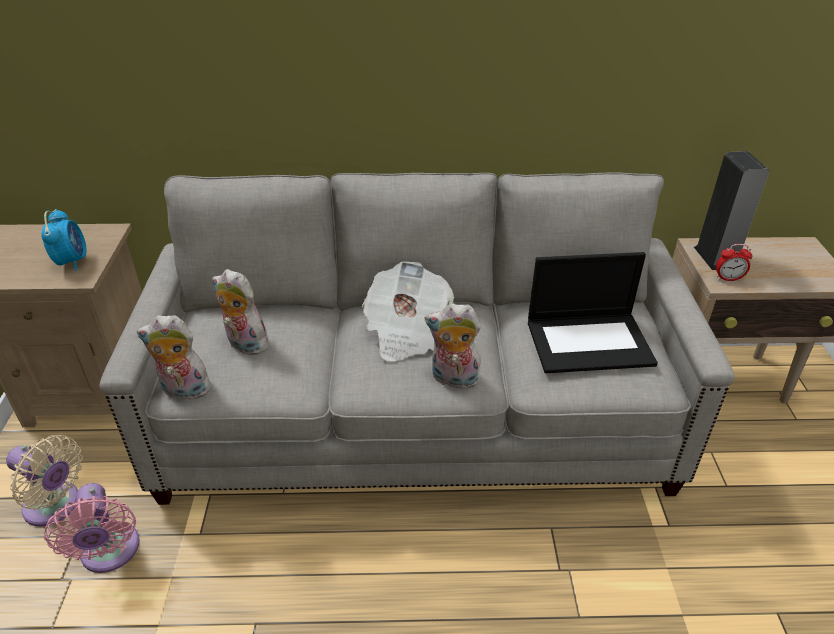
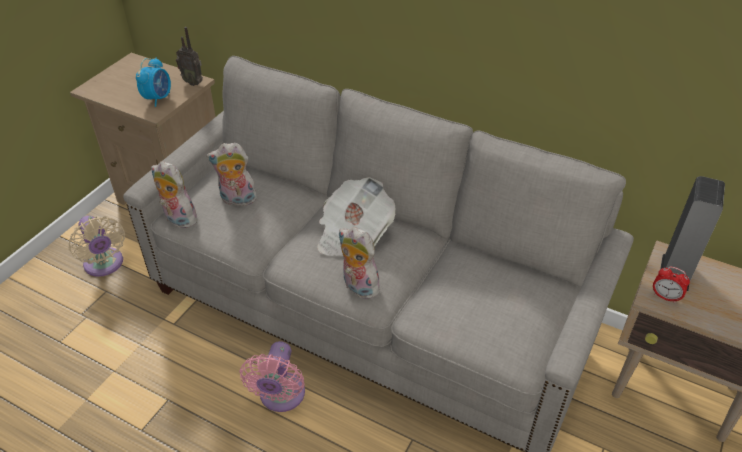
camera: 30 degrees right, 5 degrees up
(106, 233) = (193, 82): none -> radio
(110, 553) = (115, 311): pink fan -> pink fan (280, 397)
(244, 344) = (237, 200): plush toy -> plush toy turned 60 degrees counterclockwise
(590, 342) = (491, 302): laptop -> none

